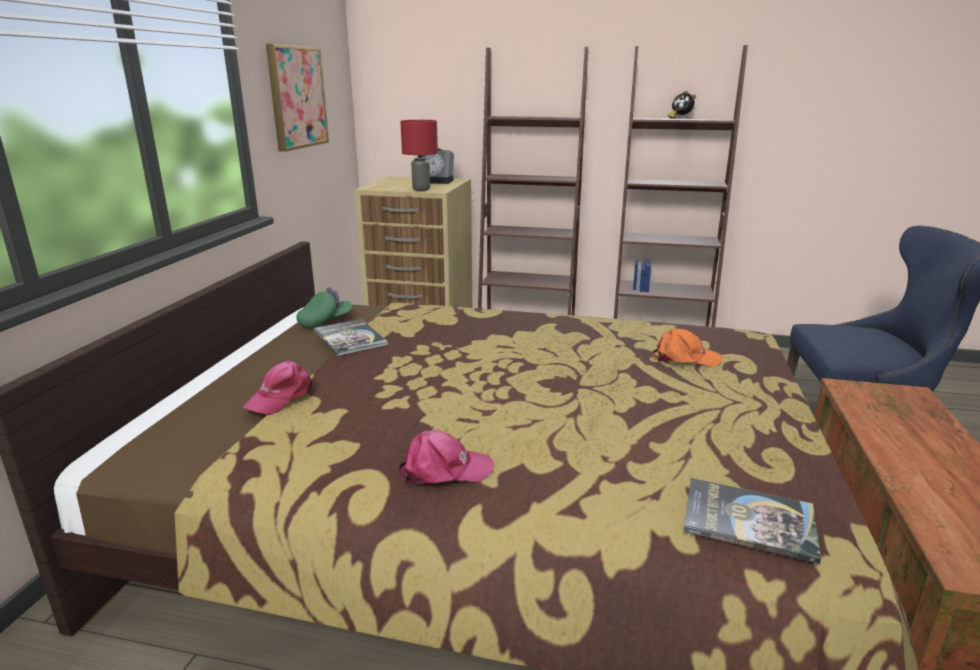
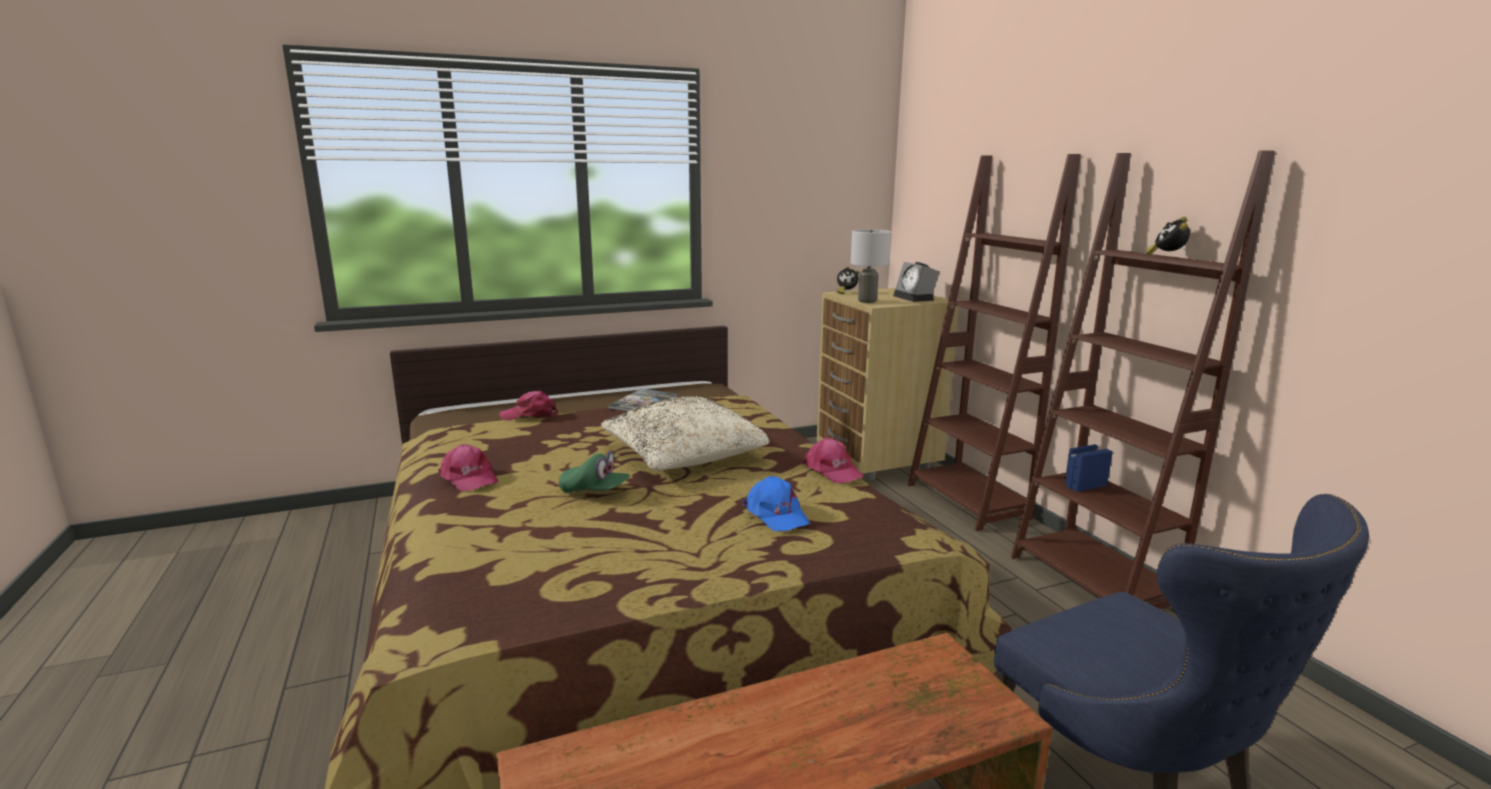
camera: 55 degrees right, 5 degrees down
(297, 97) = (785, 202): picture -> none
(325, 321) = (676, 391): green cap -> green cap (595, 491)
(374, 186) = (846, 292): none -> alarm clock
(421, 189) = (868, 301): red table lamp -> white table lamp
(517, 354) = (686, 452): none -> beige pillow
(617, 321) = (832, 470): none -> pink cap
(684, 358) = (776, 514): orange cap -> blue cap
(749, 520) = (465, 590): book -> none

